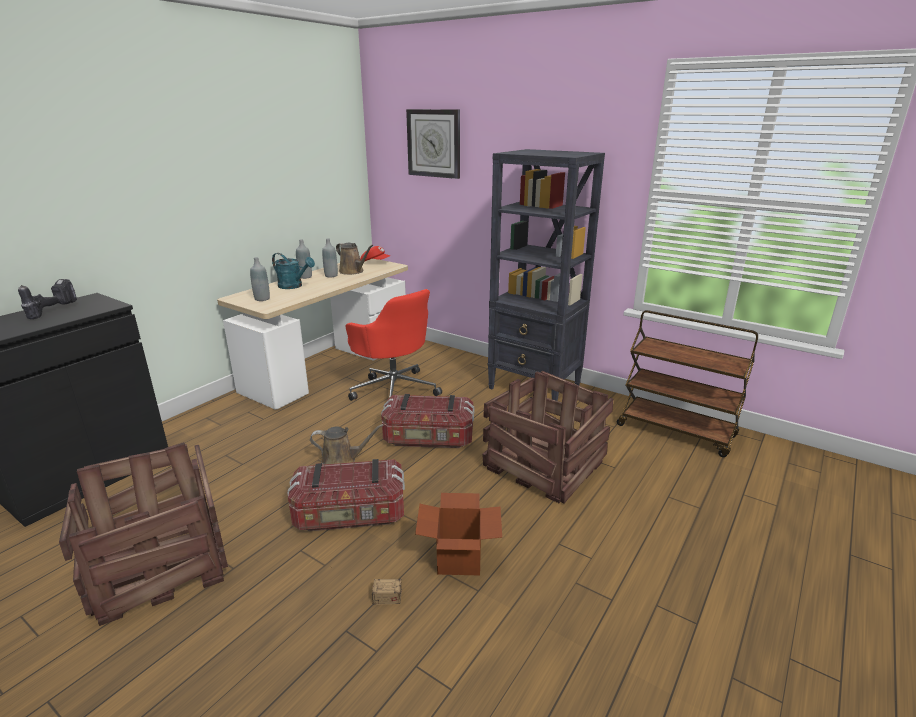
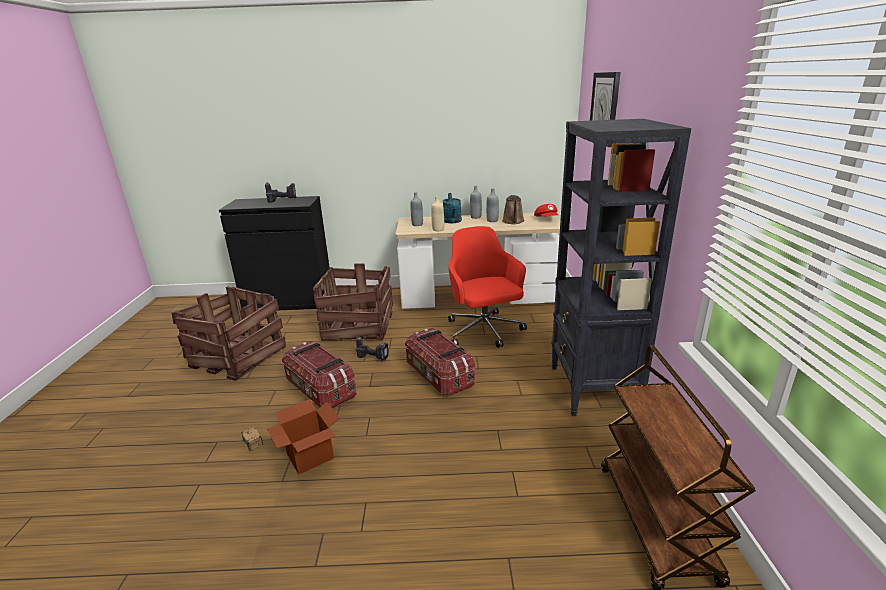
camera: 55 degrees right, 0 degrees up
(300, 296) = (438, 229): none -> beige bottle
(342, 461) = (374, 358): brown watering can -> power drill
(394, 390) = (484, 331): red office chair -> red office chair turned 150 degrees clockwise
(543, 465) = (468, 447): crate -> crate (359, 325)

